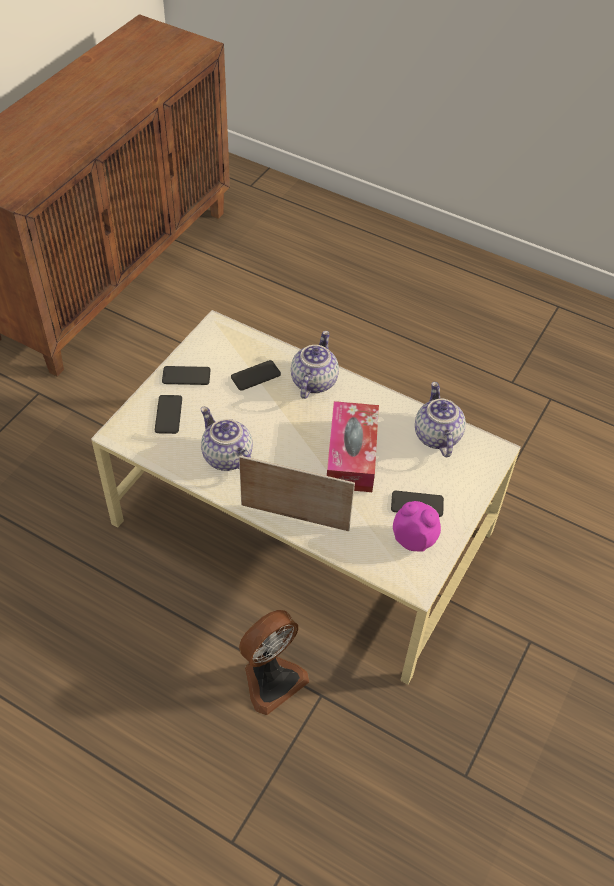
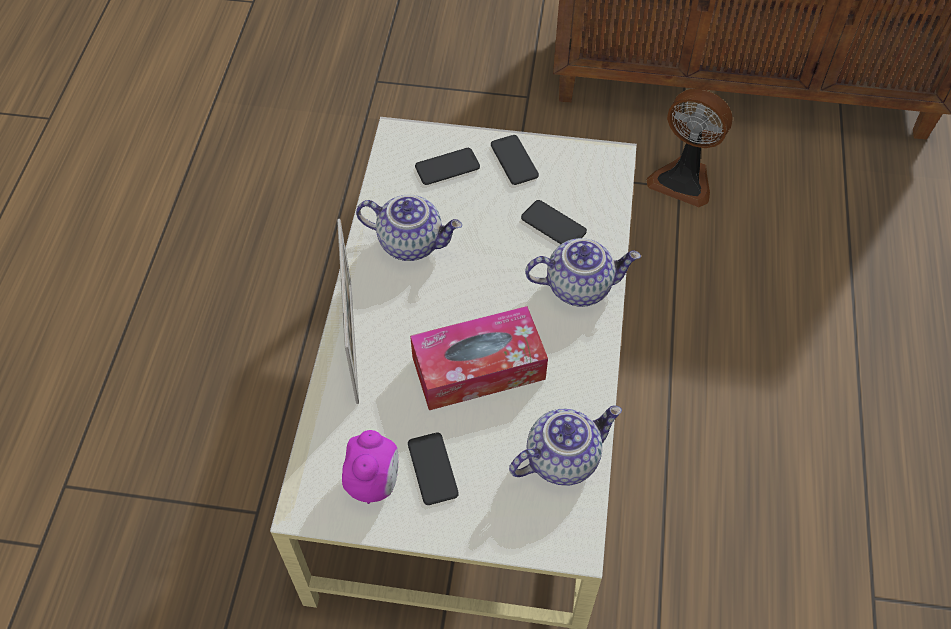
camera: 70 degrees right, 5 degrees up
(226, 457) = (411, 242): teapot -> teapot turned 75 degrees clockwise
(271, 679) = (260, 453): fan -> fan (683, 179)

